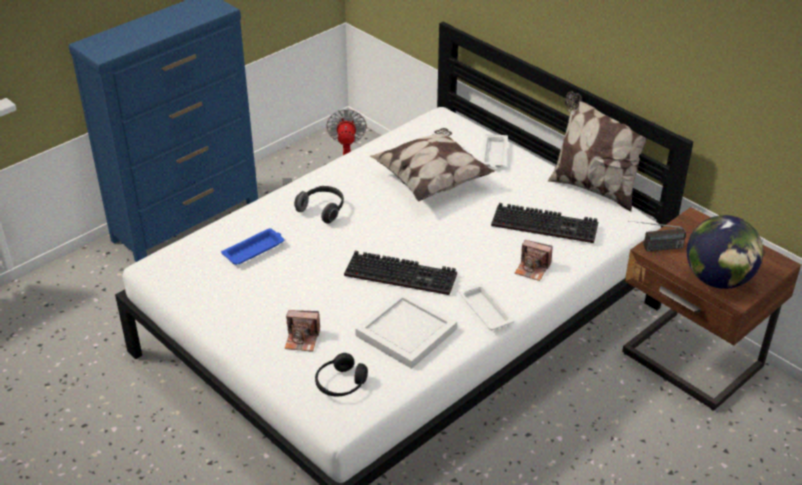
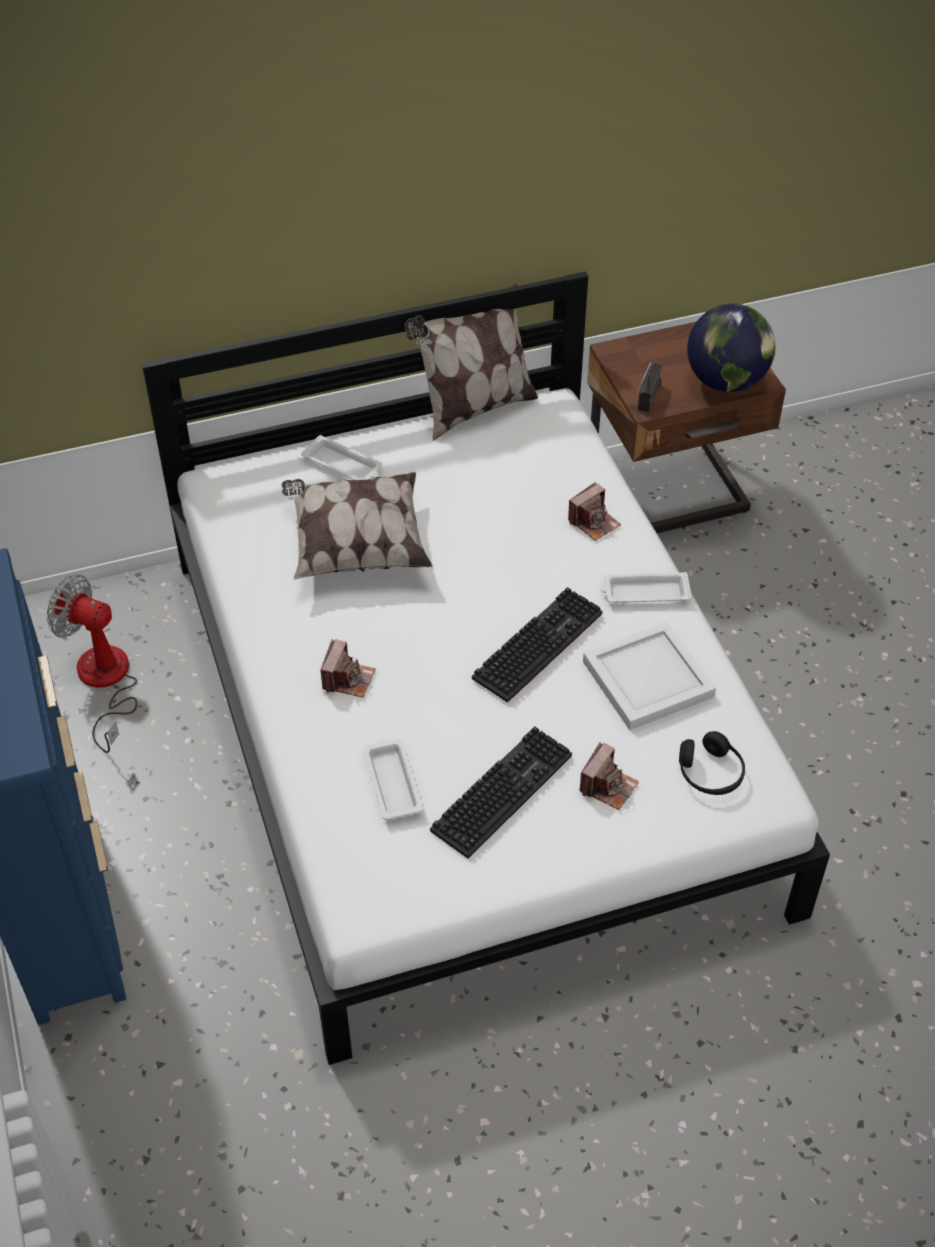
camera: 65 degrees left, 10 degrees up
(254, 250) = (392, 782): blue tray -> white tray
(322, 210) = (348, 679): headphones -> camera
(546, 224) = (522, 476): keyboard -> keyboard (501, 789)

